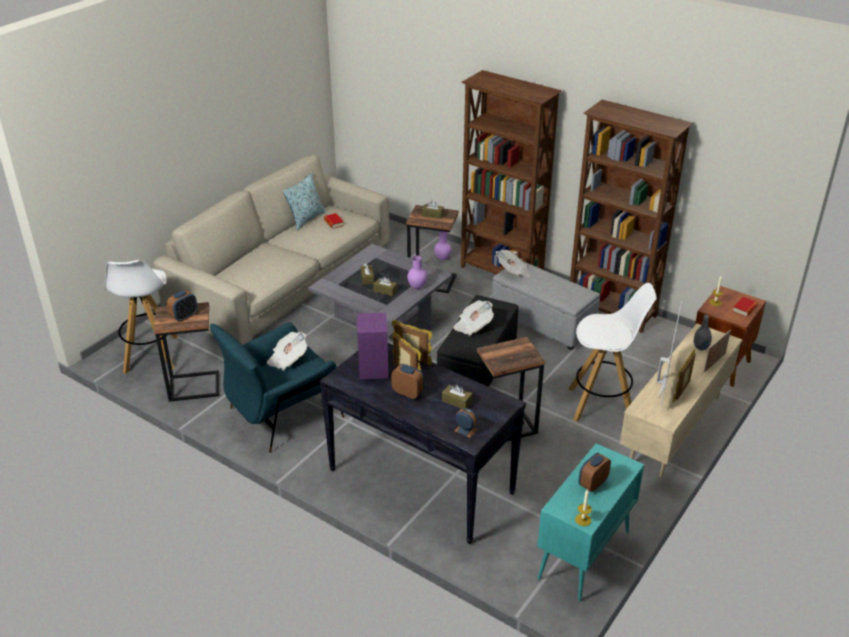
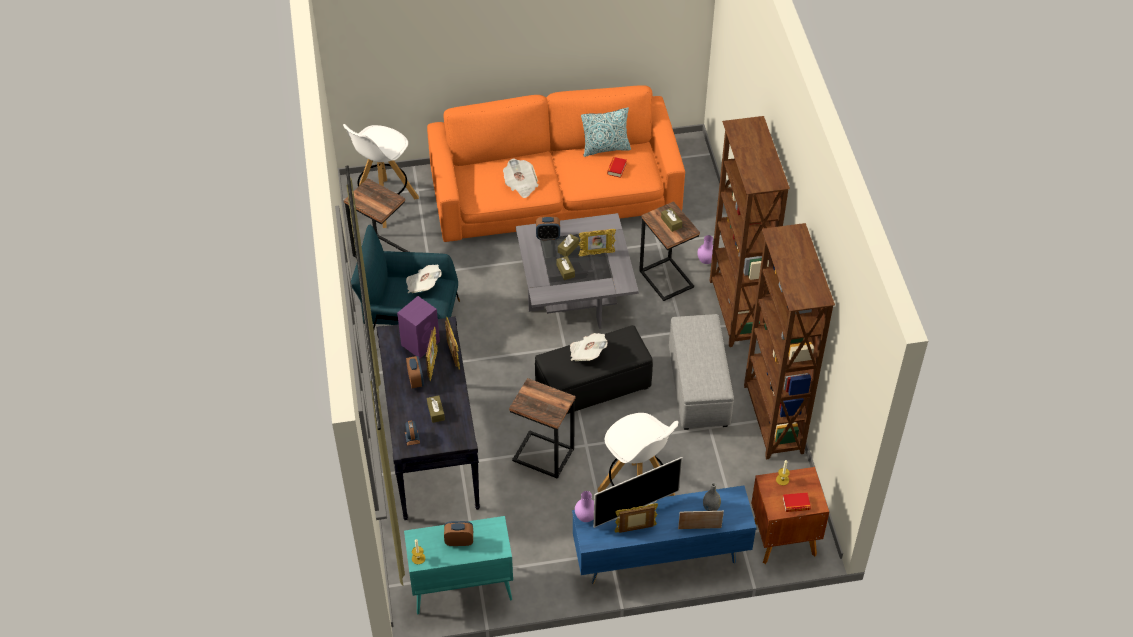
camera: 45 degrees right, 15 degrees up
(184, 316) = (375, 201): alarm clock -> alarm clock (548, 236)
(283, 278) = (555, 192): beige sofa -> orange sofa
(392, 270) = (596, 253): none -> picture frame
(417, 287) = (593, 285): purple vase -> purple vase (585, 518)
(512, 271) = (691, 324): newspaper -> newspaper (521, 185)
(674, 429) = (660, 558): beige tv stand -> blue tv stand

